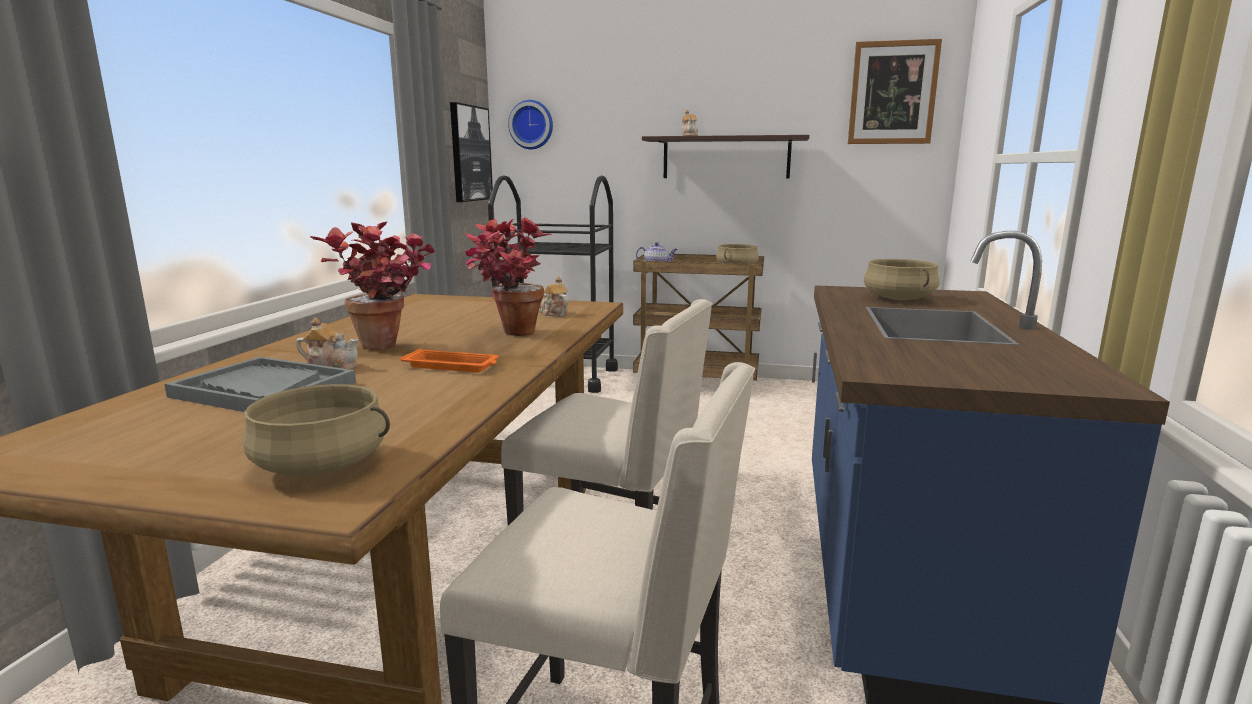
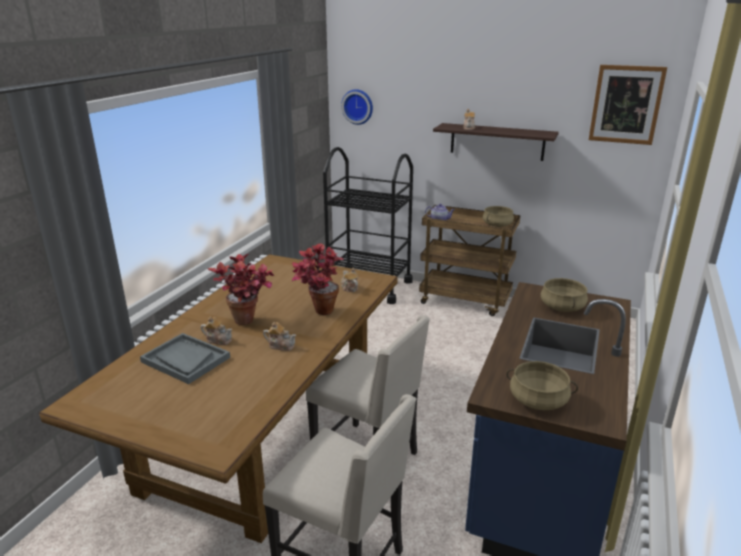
camera: 10 degrees right, 10 degrees up
(322, 464) = (213, 425): beige cooking pot -> beige cooking pot (538, 400)
(452, 366) = (281, 345): orange tray -> teapot
(470, 153) = (312, 132): picture -> none

